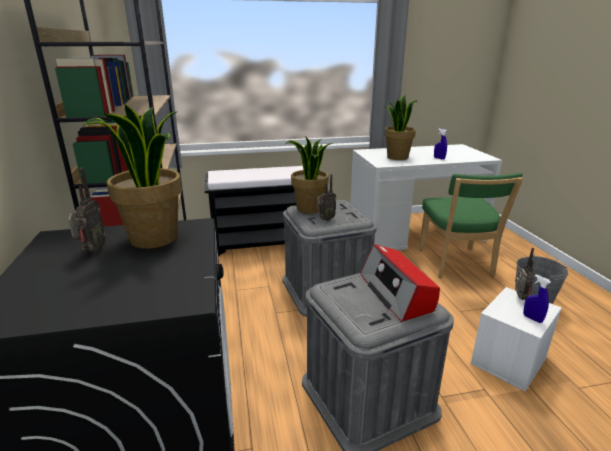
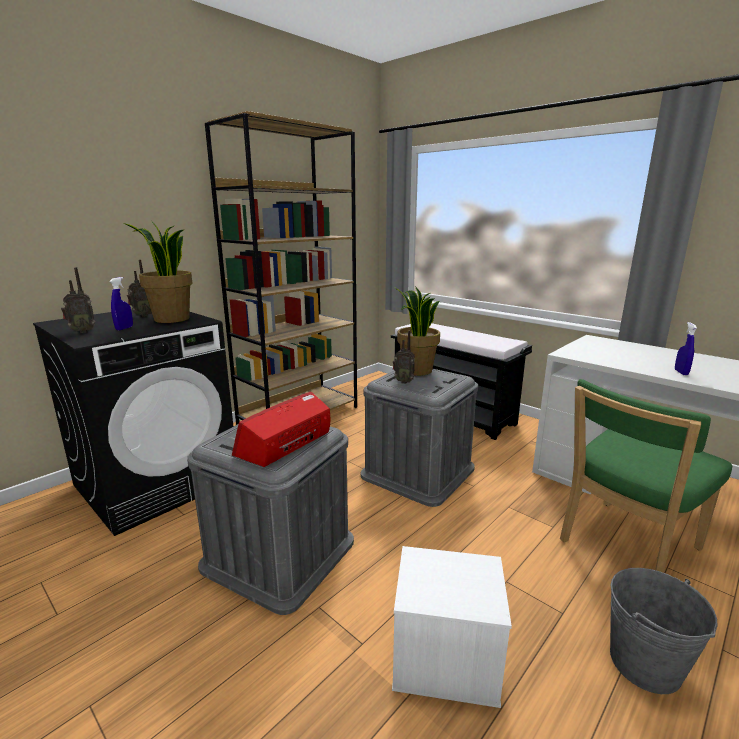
camera: 55 degrees right, 5 degrees down
(397, 157) = (615, 354): potted plant -> none
(519, 298) = (481, 574): radio -> radio (82, 331)
(532, 318) = (437, 595): blue spray bottle -> blue spray bottle (124, 328)

